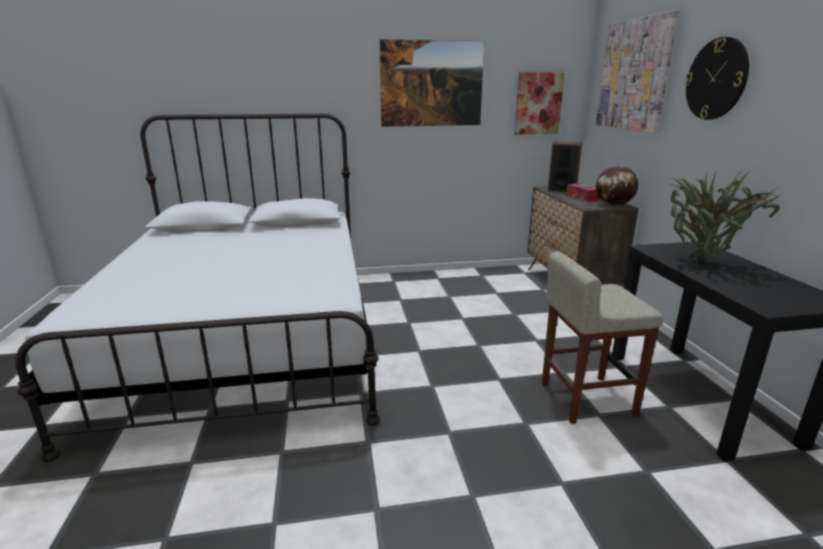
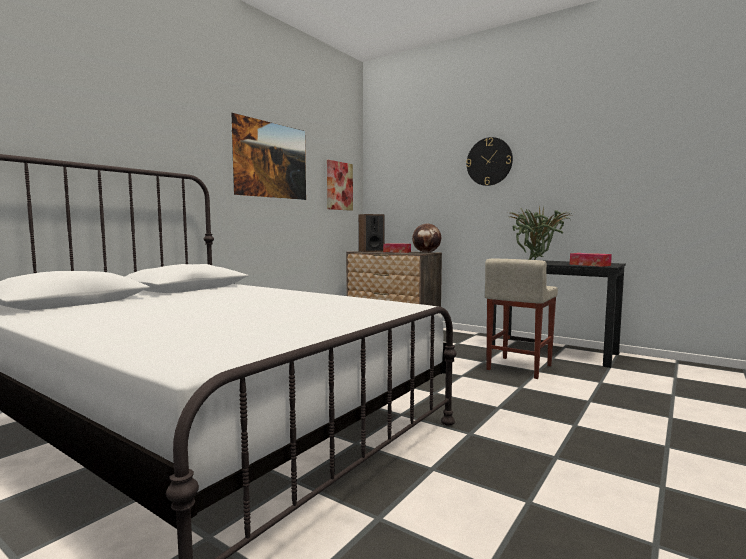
camera: 45 degrees left, 15 degrees down
(634, 75) = (414, 165): picture -> none
(753, 295) = (589, 265): none -> tissue box

